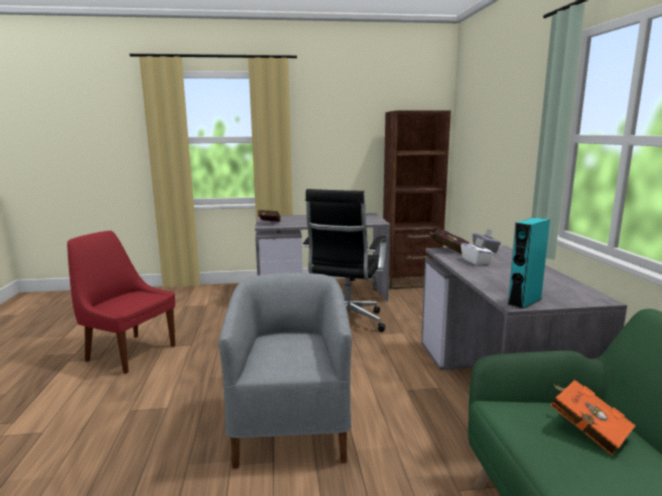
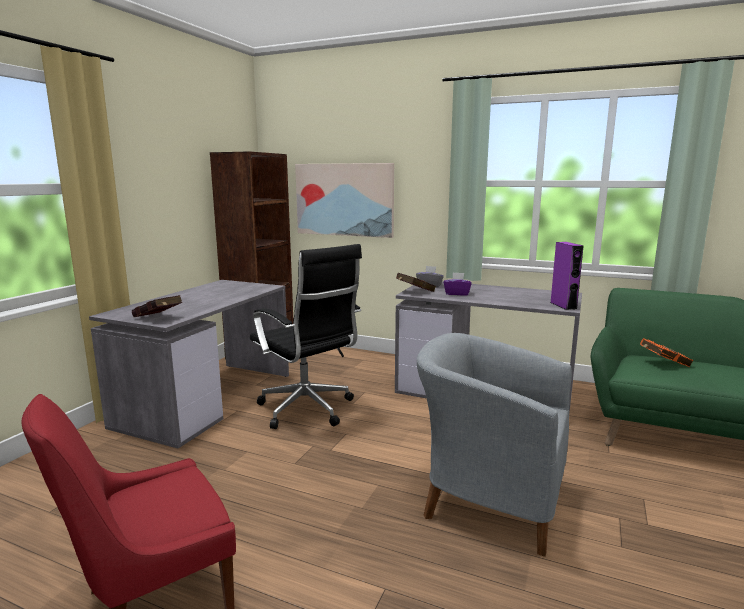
camera: 60 degrees left, 0 degrees up
(476, 261) = (457, 293): white tissue box -> purple tissue box
(487, 154) = (344, 199): none -> picture
(524, 302) = (563, 305): turquoise speaker -> purple speaker

